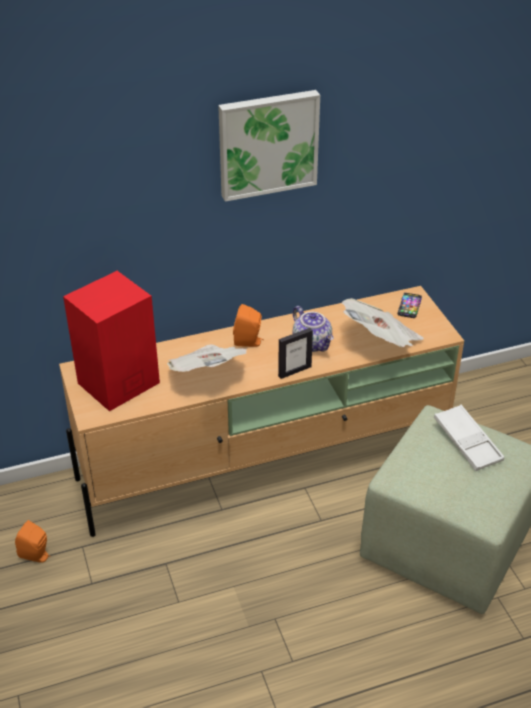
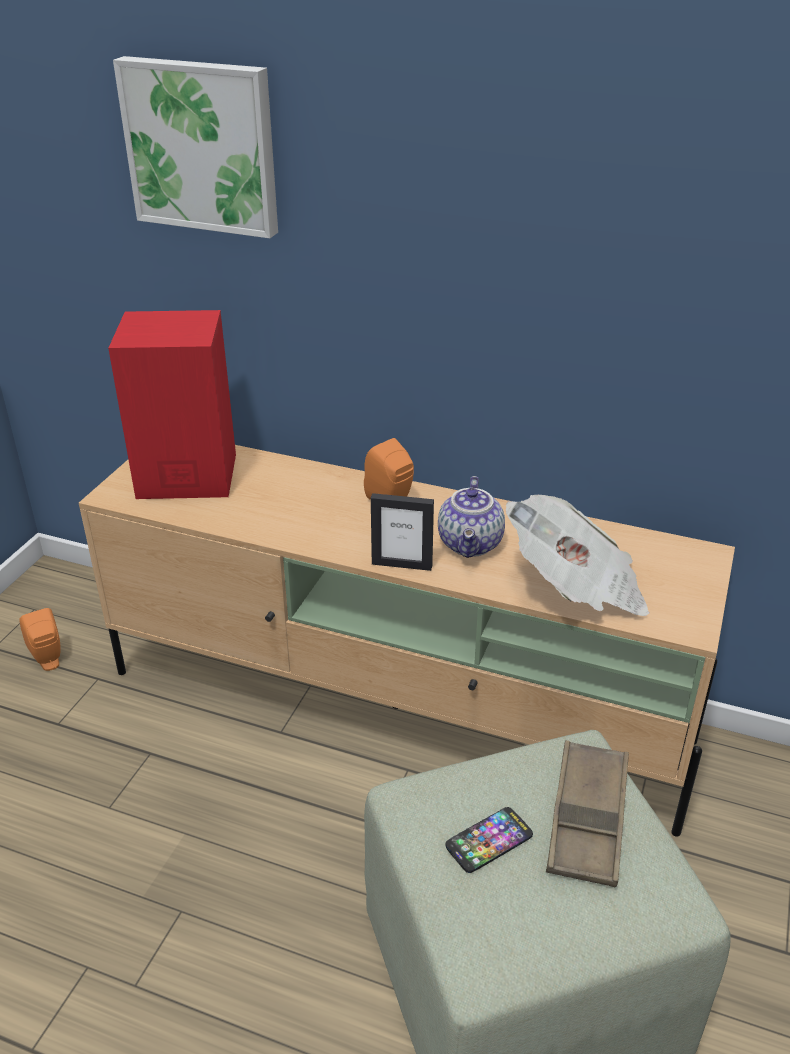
camera: 40 degrees right, 5 degrees down
(207, 374) = (293, 514): newspaper -> none
(267, 143) = (475, 175): picture -> picture (202, 146)
(409, 306) = (680, 564): phone -> phone (489, 841)
(467, 442) = (587, 819): white tray -> brown tray

